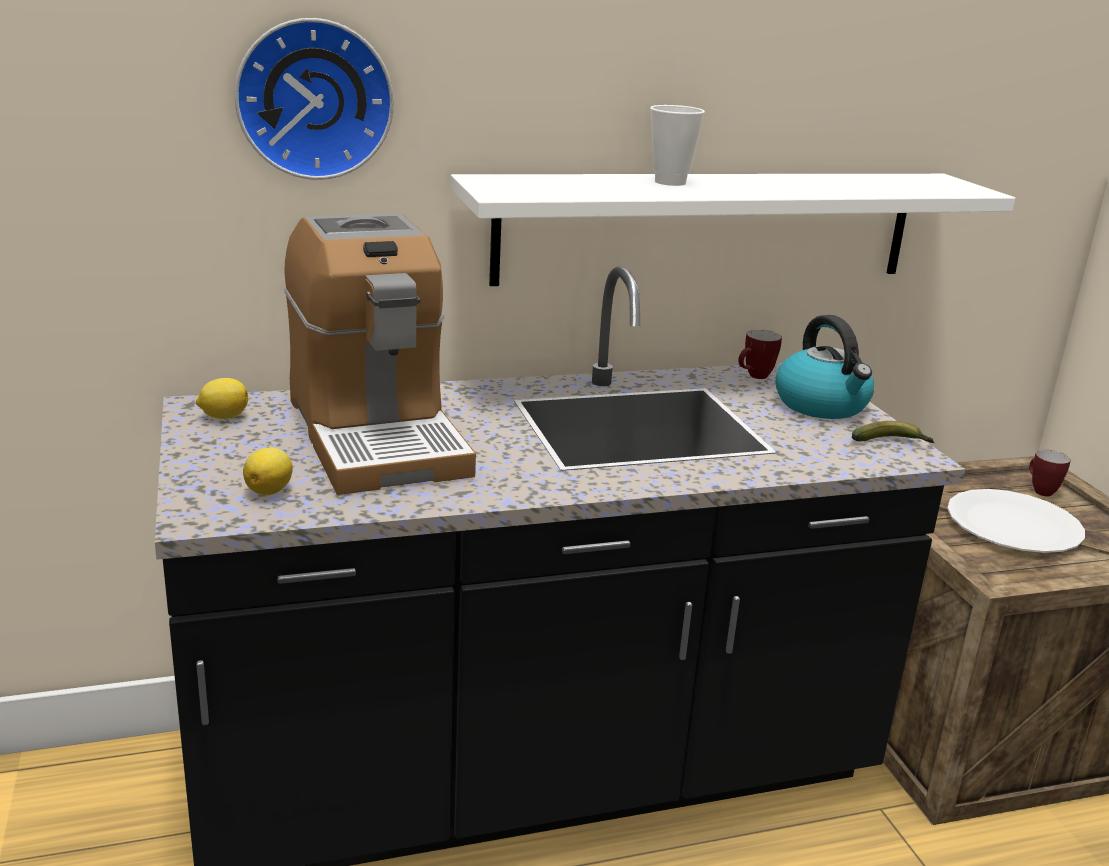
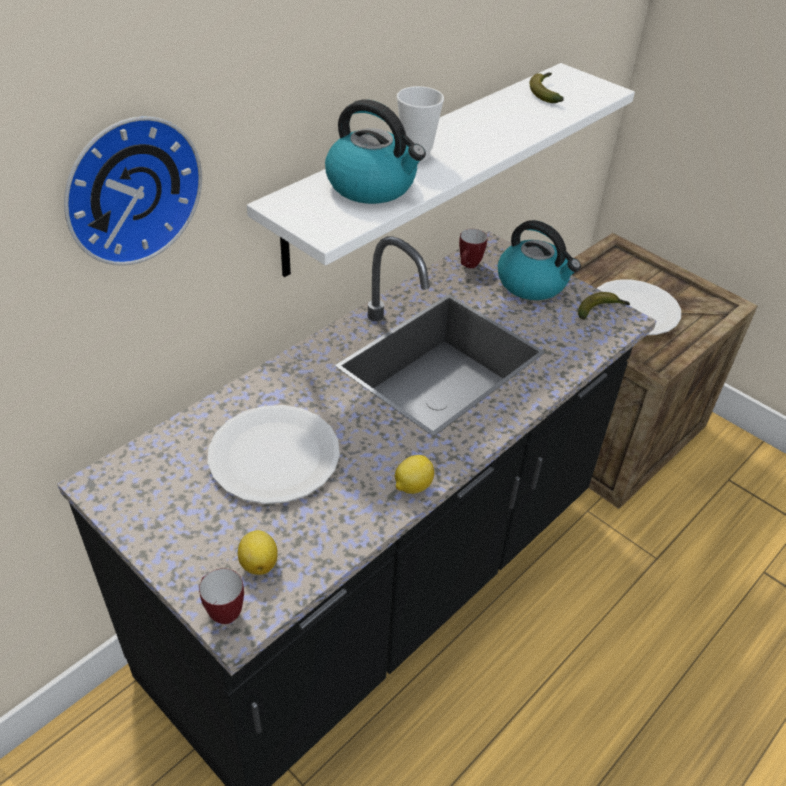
camera: 30 degrees left, 20 degrees up
(223, 417) = (135, 488): lemon -> lemon (412, 486)
(375, 435) = (274, 455): coffee machine -> white plate
(592, 186) = (372, 186): none -> kettle
(890, 181) = (545, 92): none -> banana
(1039, 490) = (627, 268): mug -> mug (221, 611)

